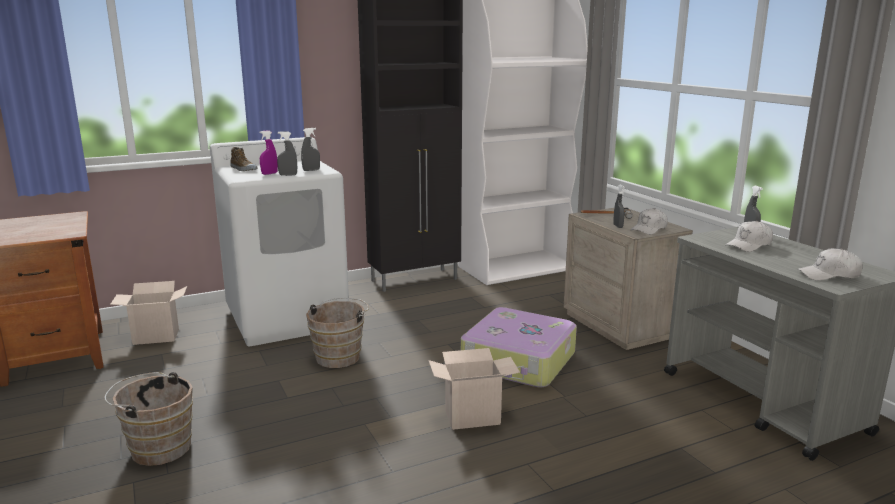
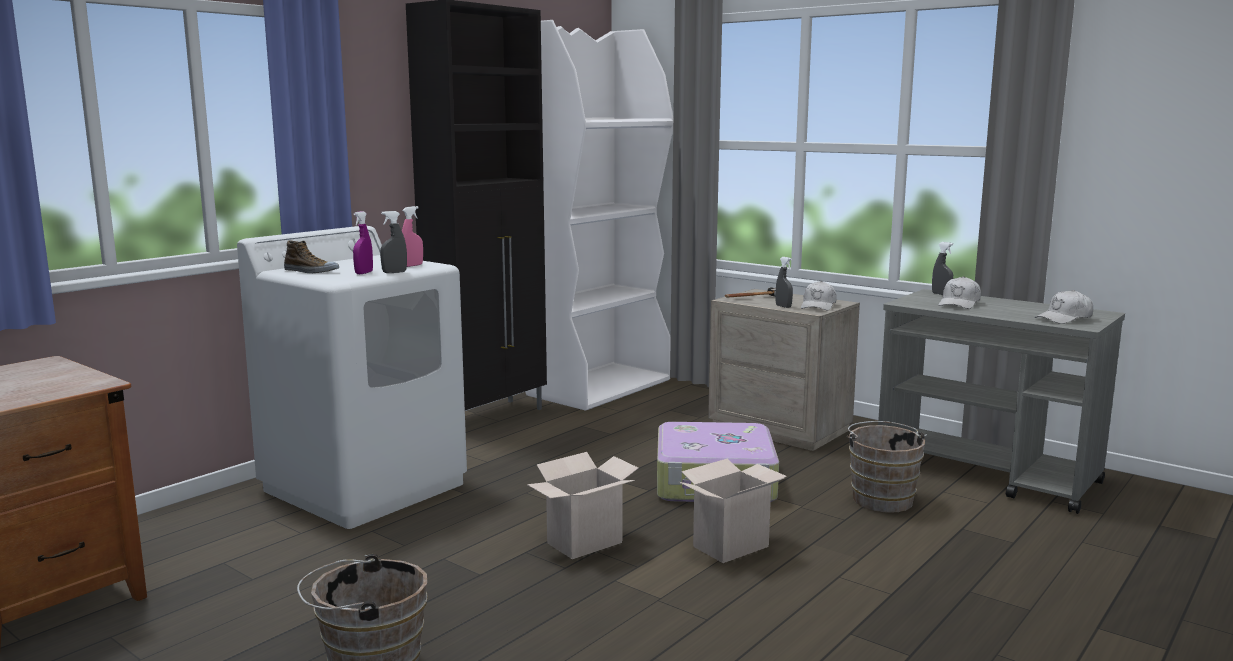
camera: 25 degrees left, 5 degrees down
(154, 337) = (183, 545): cardboard box -> cardboard box (584, 544)
(311, 170) = (412, 265): grey spray bottle -> pink spray bottle
(340, 356) = (494, 516): brown bucket -> brown bucket (881, 498)

